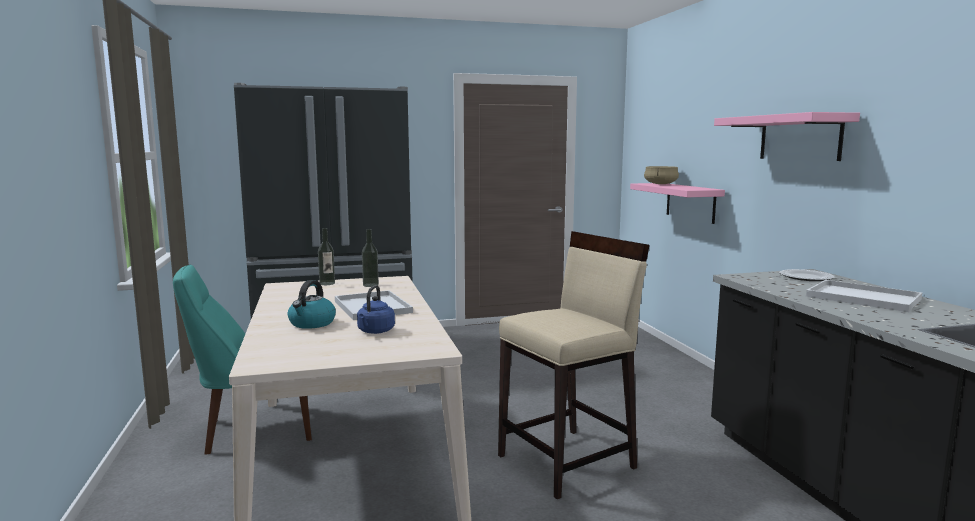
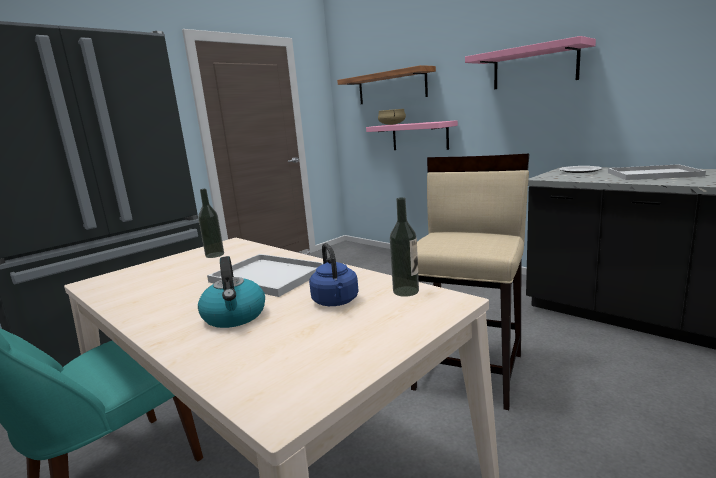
camera: 30 degrees left, 5 degrees up
(327, 283) = (156, 265): bottle -> bottle (406, 291)
(672, 139) = (391, 87): none -> shelf

